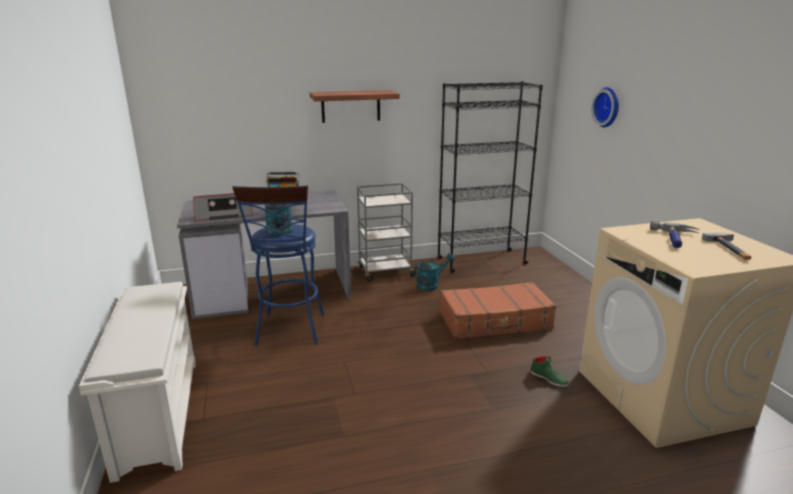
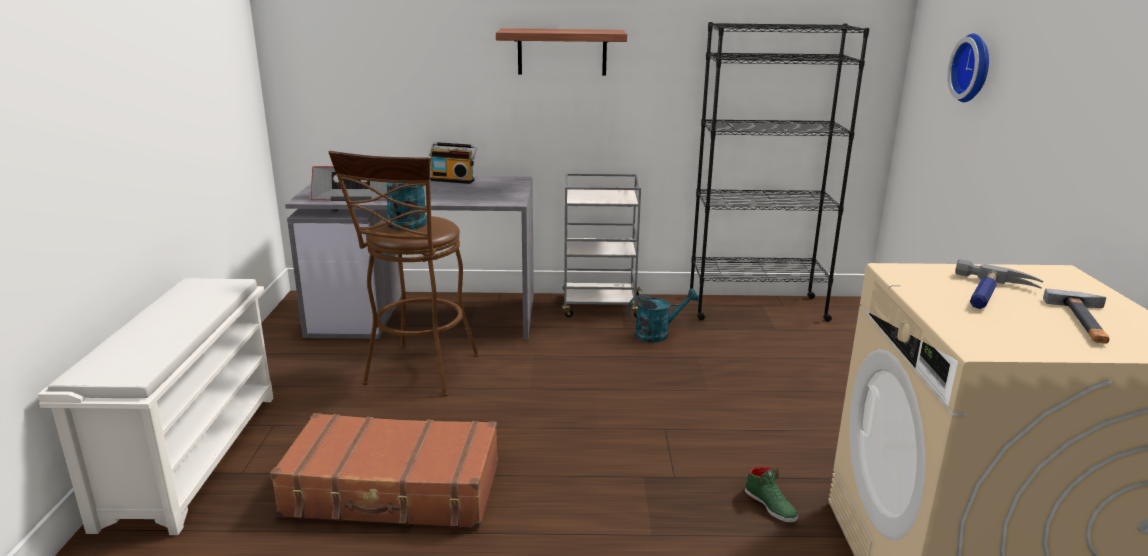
camera: 15 degrees right, 0 degrees up
(290, 332) = (418, 374): blue stool -> brown stool
(495, 321) = (729, 402): brown suitcase -> brown suitcase (393, 491)

